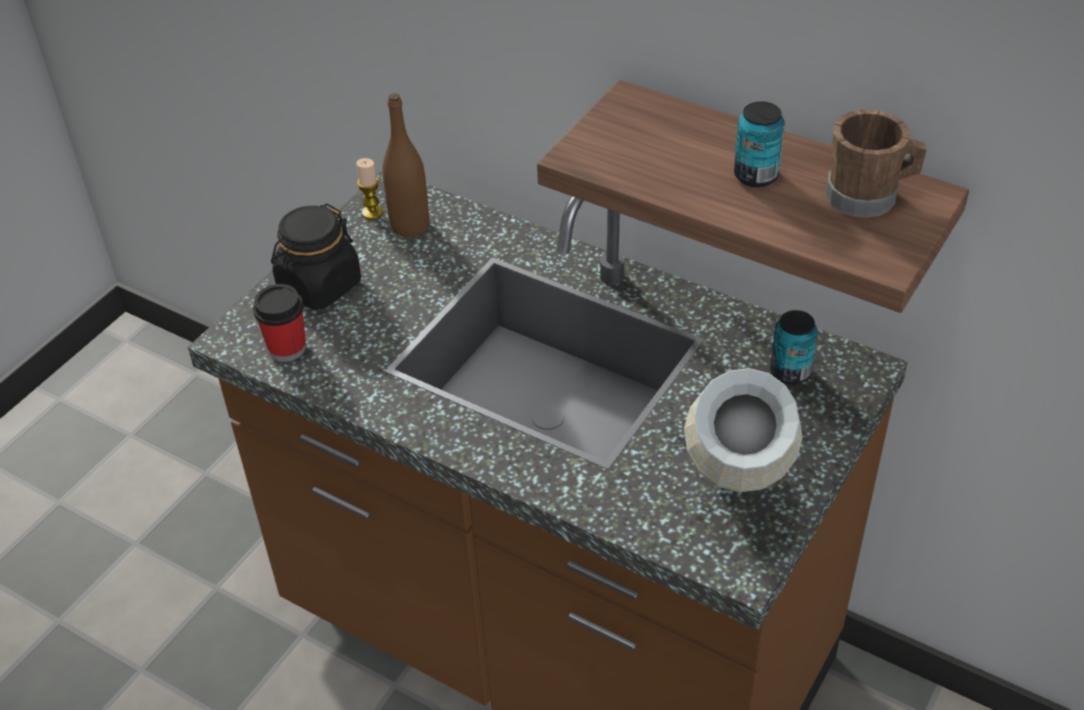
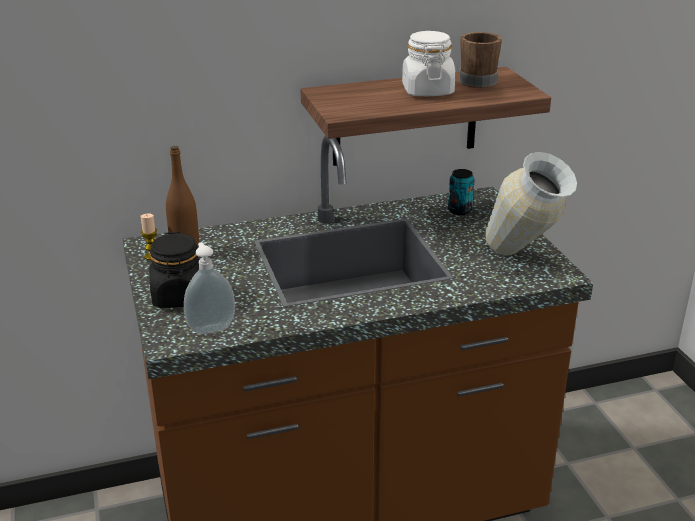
camera: 50 degrees left, 15 degrees down
(287, 348) = (211, 328): cup -> soap dispenser
(756, 175) = (427, 91): can -> white jar

